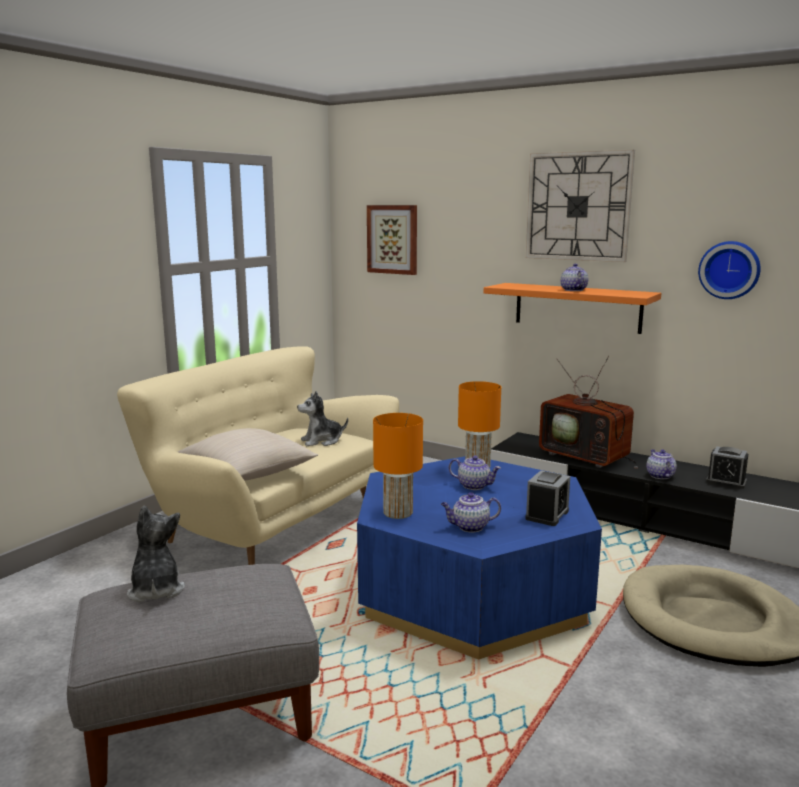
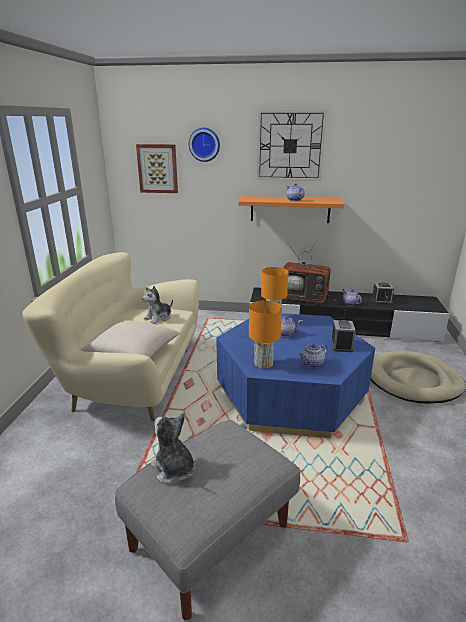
camera: 25 degrees left, 10 degrees up
(729, 270) = (379, 183): wall clock -> wall clock (204, 144)

